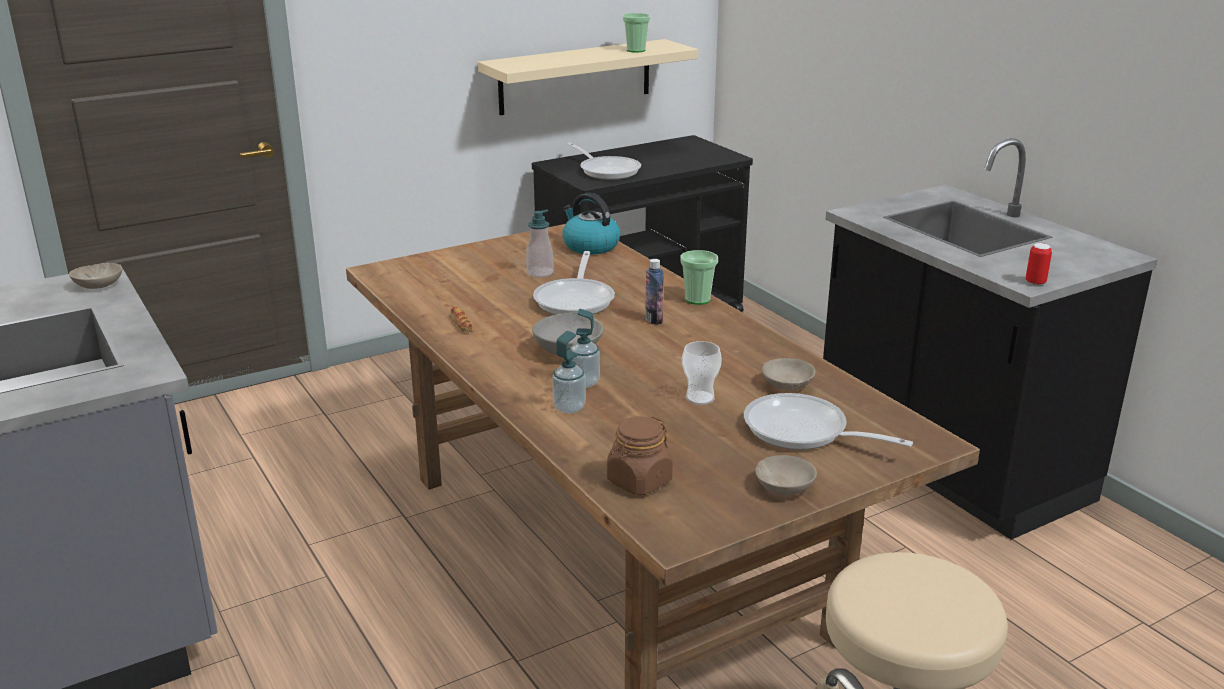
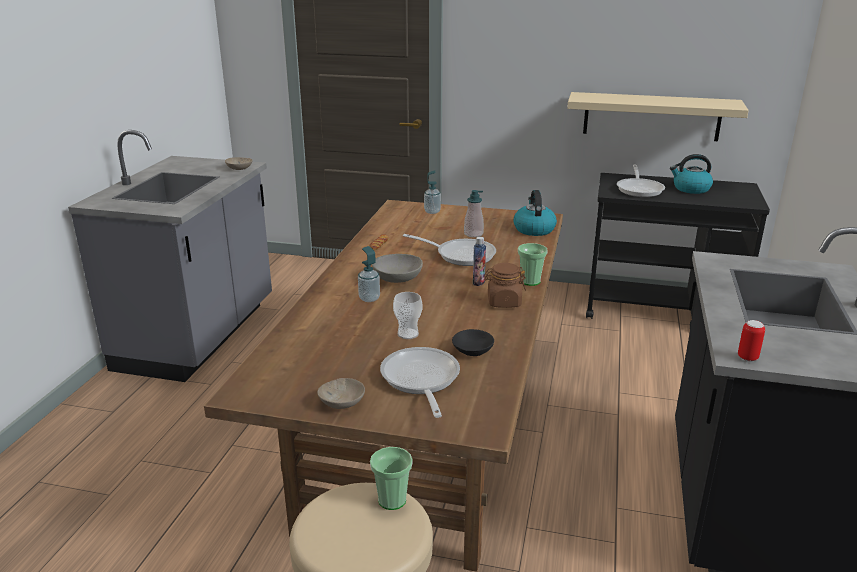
camera: 45 degrees right, 0 degrees up
(569, 408) = (335, 307): soap dispenser -> soap dispenser (432, 212)
(576, 300) = (461, 255): frying pan -> frying pan turned 120 degrees counterclockwise
(636, 50) = (695, 103): cup -> cup (392, 500)
(639, 481) = (285, 358): brown jar -> brown jar (503, 302)
(651, 157) = (690, 189): none -> kettle
(787, 384) = (473, 350): beige bowl -> black bowl

